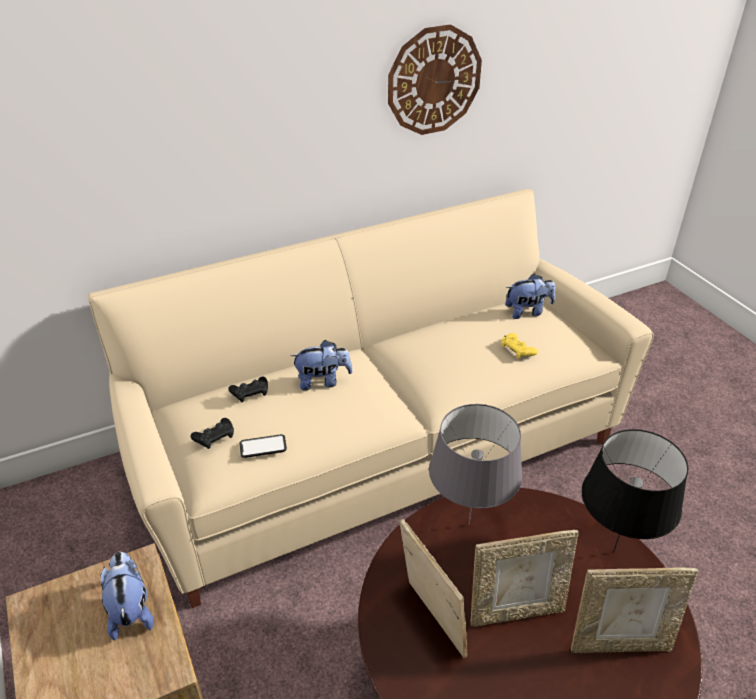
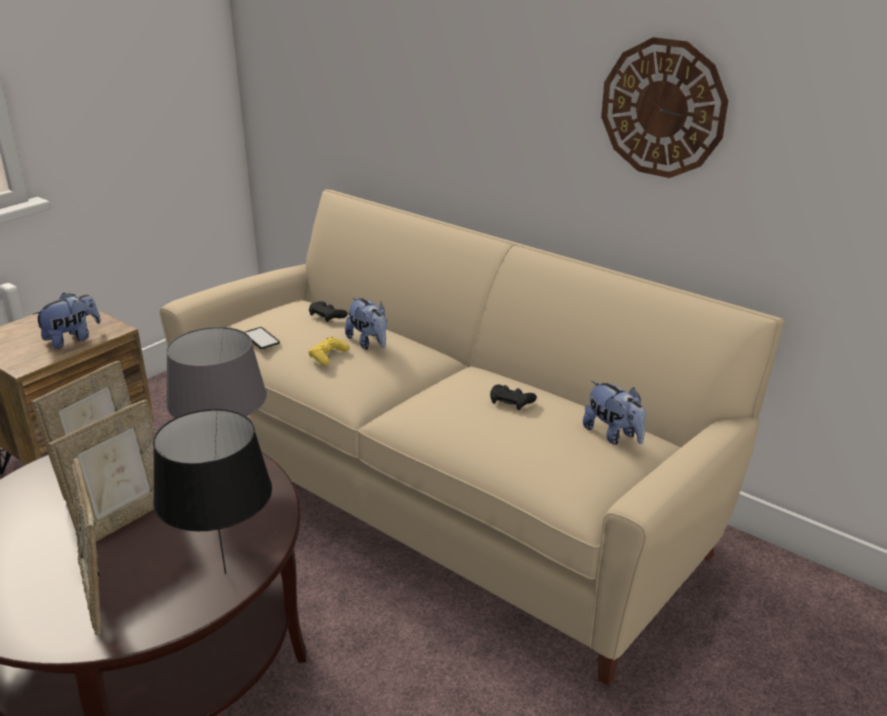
camera: 65 degrees right, 10 degrees down
(214, 437) = (262, 317): black game controller -> black game controller (511, 401)
(516, 611) = (124, 519): picture frame -> picture frame turned 105 degrees counterclockwise
(517, 349) = (517, 437): yellow game controller -> yellow game controller (328, 355)

